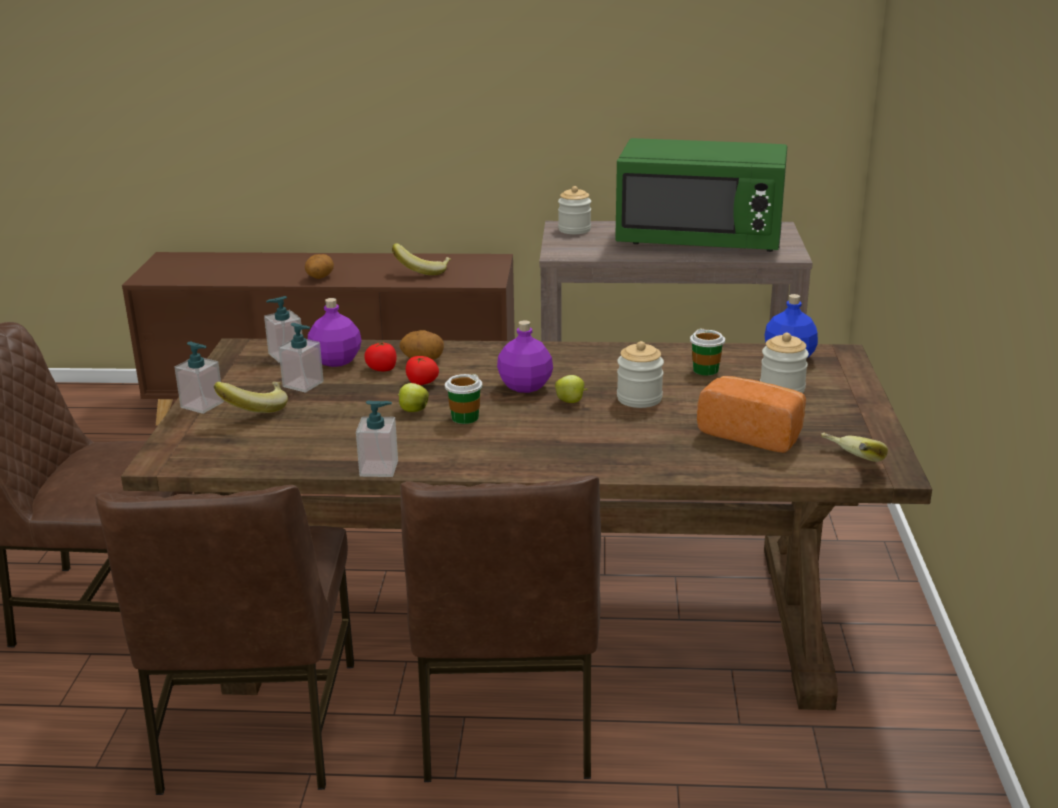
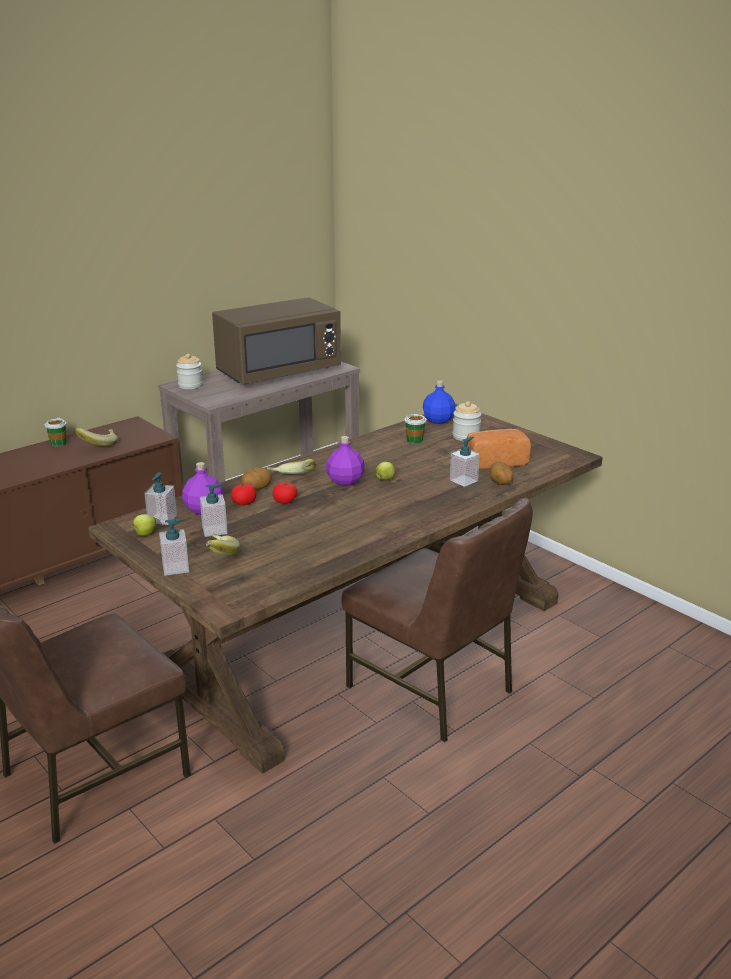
camera: 45 degrees left, 0 degrees up
(255, 727) = (313, 776): brown chair -> none
(320, 277) = (28, 472): potato -> potato (500, 483)
(379, 468) = (364, 553): soap dispenser -> soap dispenser (464, 480)
(413, 410) = (313, 517): apple -> apple (144, 534)
(464, 417) = (350, 509): cup -> cup (58, 443)
(639, 399) = (414, 465): jar -> none
(700, 241) = (279, 372): green microwave -> brown microwave
(848, 464) = (556, 459): banana -> banana (291, 480)

